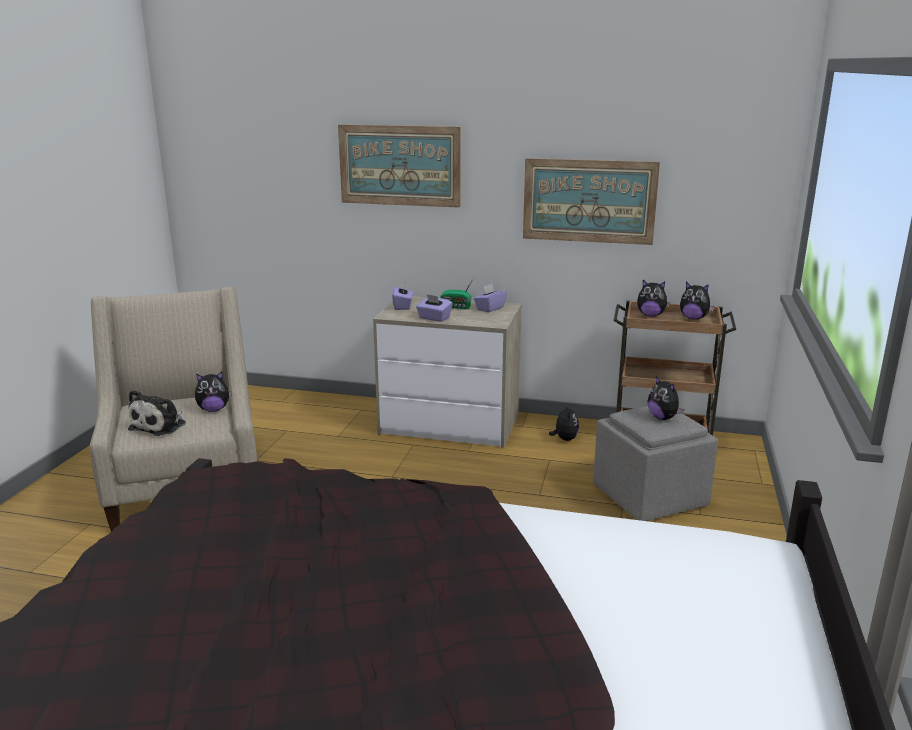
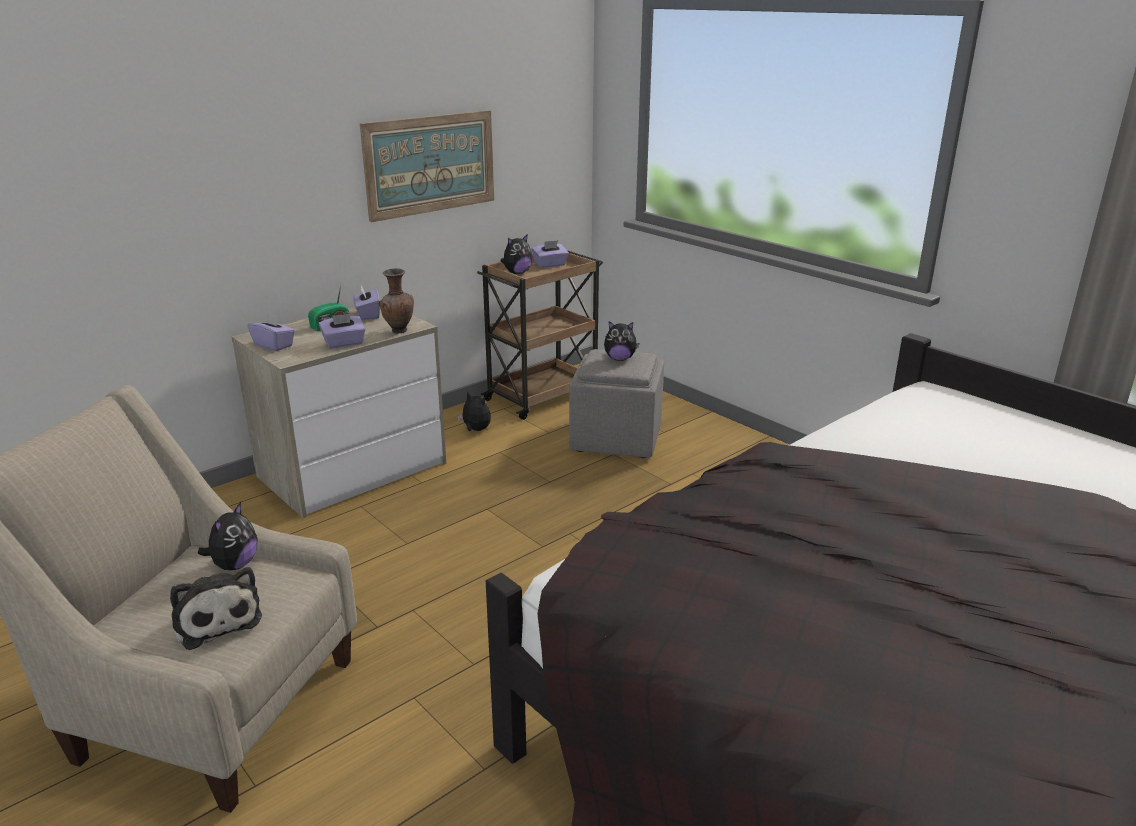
camera: 55 degrees left, 5 degrees up
(399, 165) = (199, 155): picture -> none
(478, 323) = (399, 331): none -> brown vase
(694, 318) = (550, 265): plush toy -> purple tissue box

